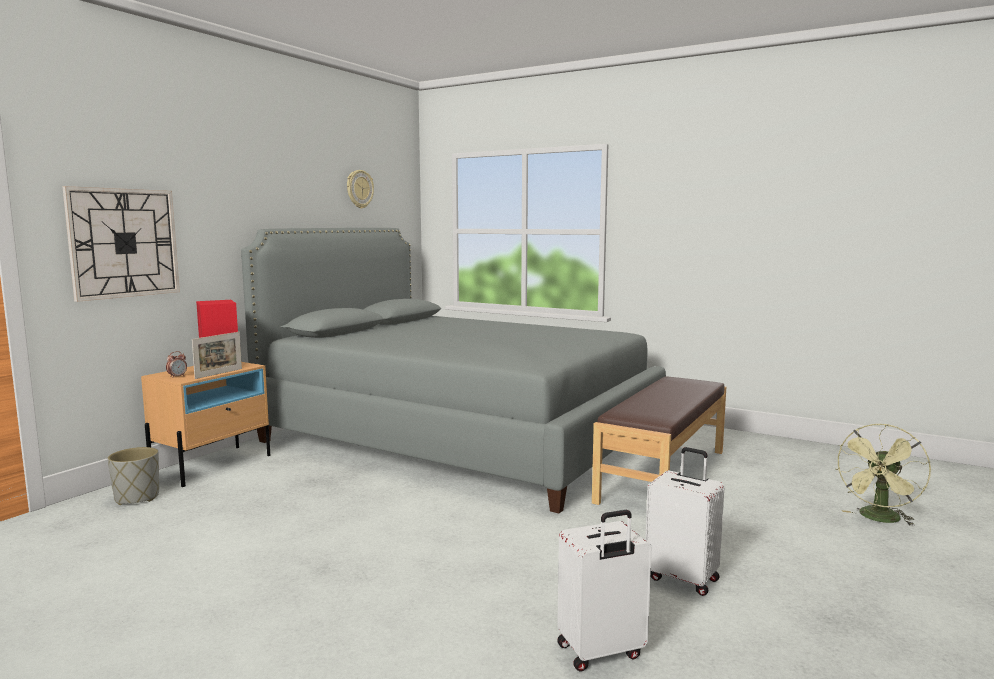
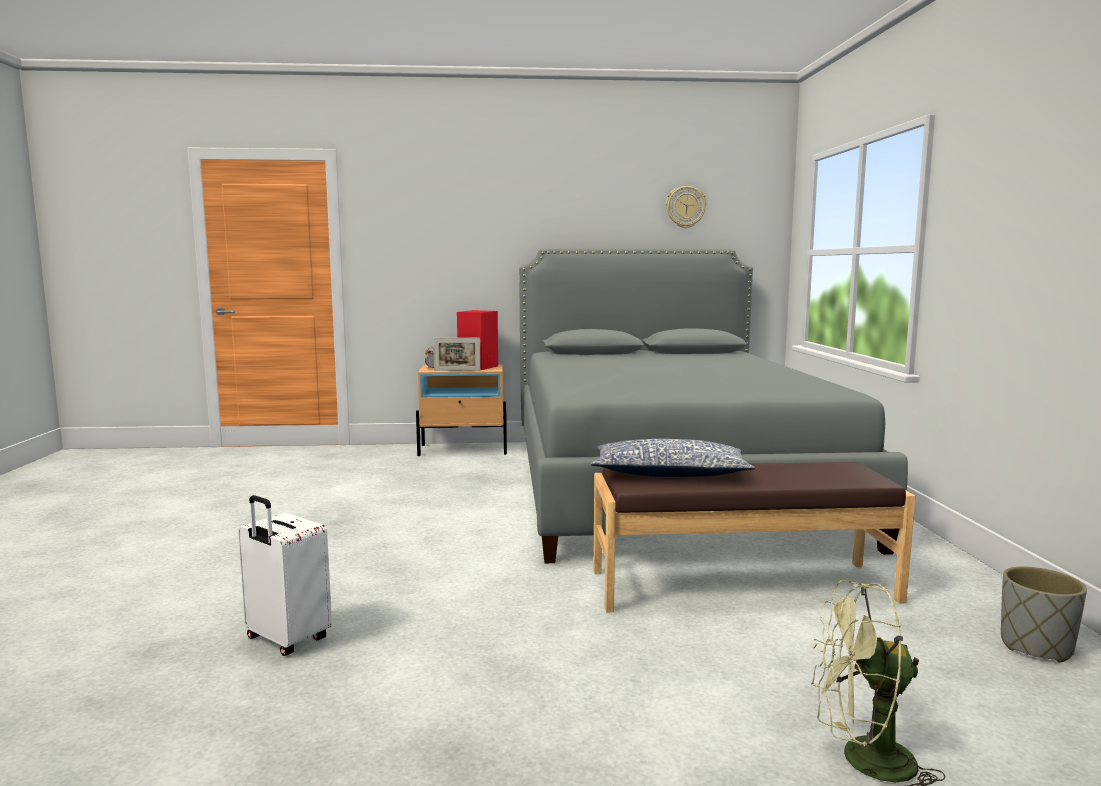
camera: 55 degrees right, 0 degrees up
(124, 243) = (418, 259): wall clock -> none
(136, 498) = (386, 454): grey planter -> grey planter (1035, 647)
(644, 408) = (669, 474): none -> pillow
(683, 578) = (467, 648): white suitcase -> none

